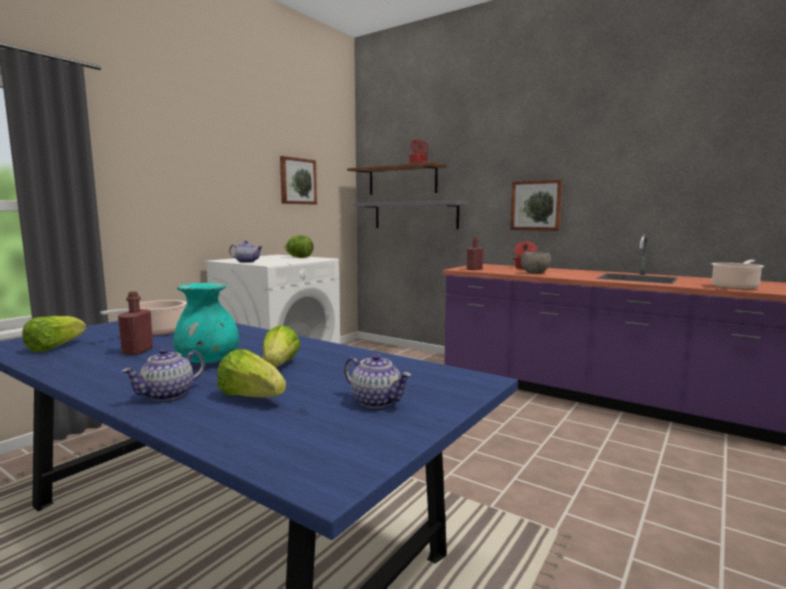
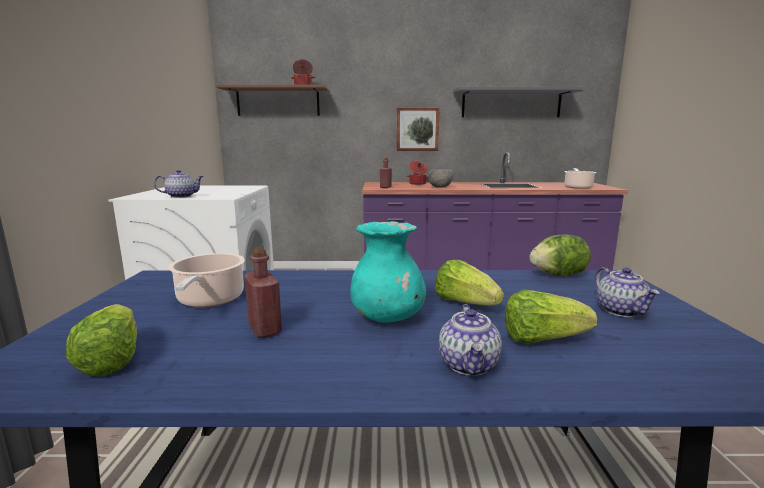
camera: 35 degrees left, 5 degrees up
(297, 181) = (175, 96): picture -> none
(299, 257) = (220, 187): lettuce -> lettuce (558, 275)
(377, 401) = (621, 311): teapot -> teapot turned 75 degrees clockwise
(415, 215) = (296, 138): grey shelf -> grey shelf (511, 103)

